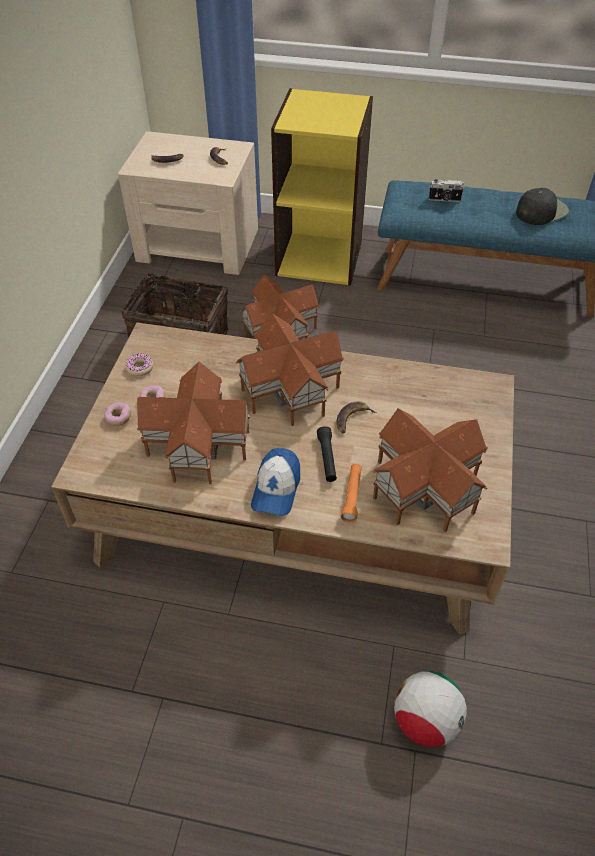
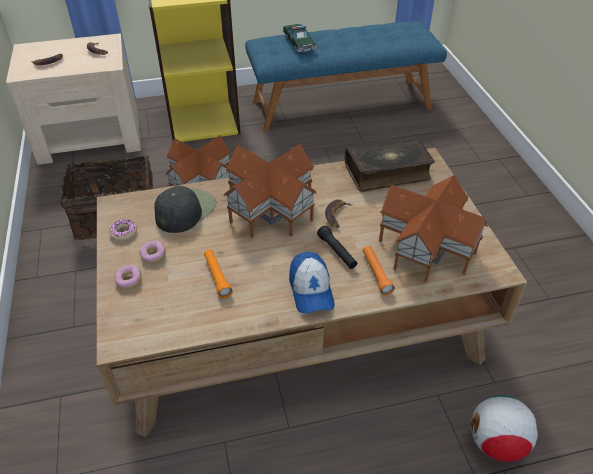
camera: 25 degrees left, 5 degrees down
(197, 442) = (217, 277): toy house -> orange flashlight
(438, 388) = (387, 172): none -> book
(444, 199) = (299, 43): camera -> toy car
(541, 211) = (374, 35): black cap -> black cap (185, 210)

